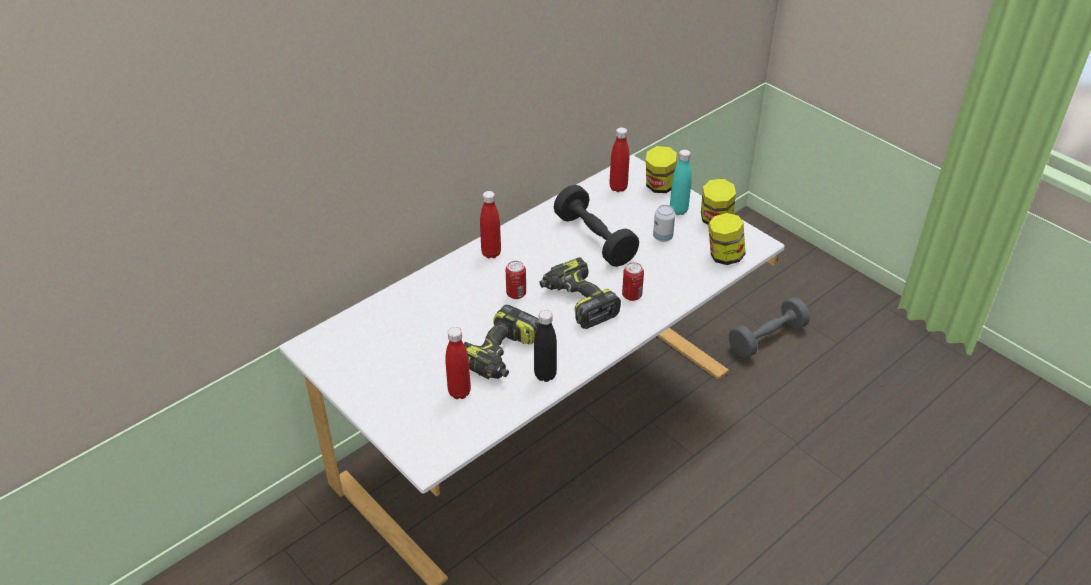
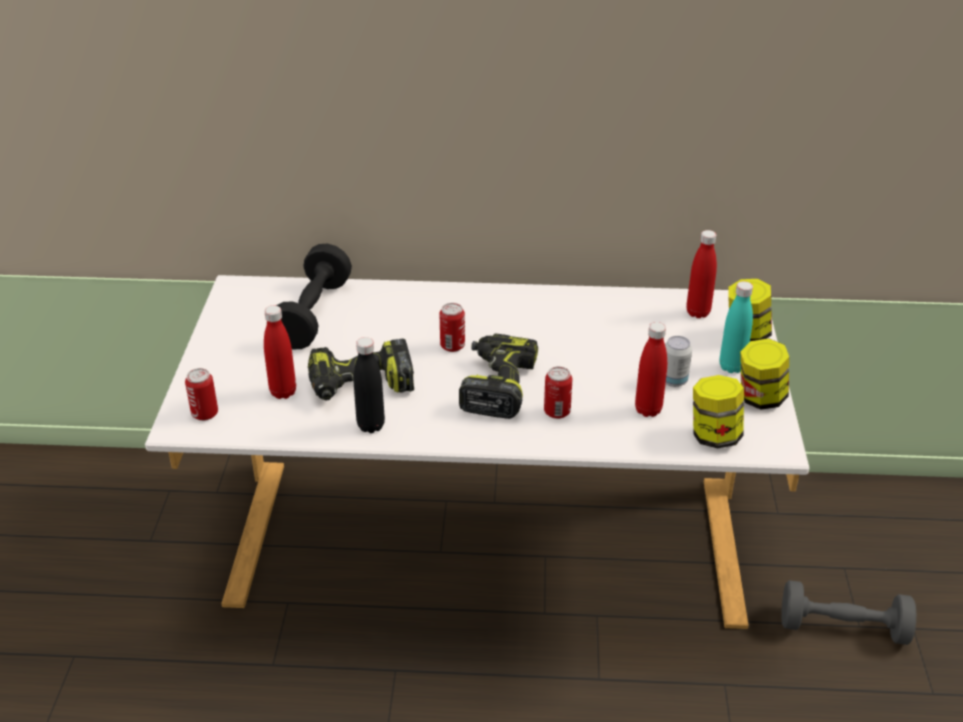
camera: 45 degrees right, 5 degrees down
(431, 441) = (205, 414): none -> can
(491, 253) = (483, 301): red bottle -> red bottle (648, 410)
(594, 239) = (599, 344): black dumbbell -> black dumbbell (312, 315)

